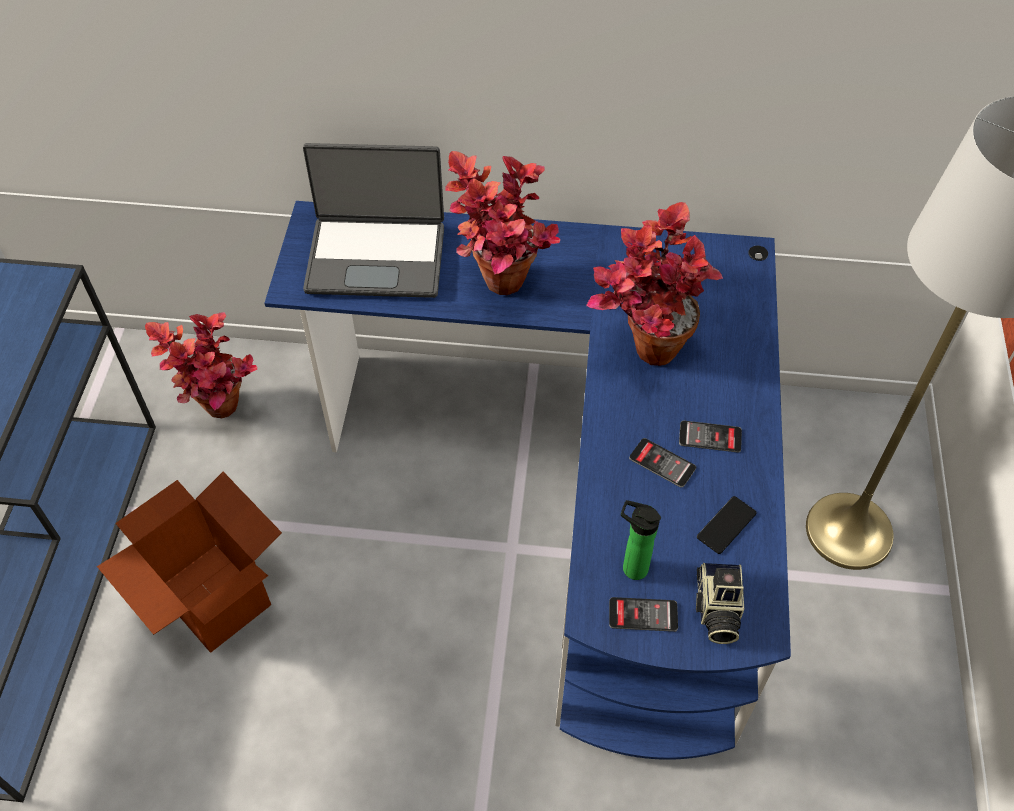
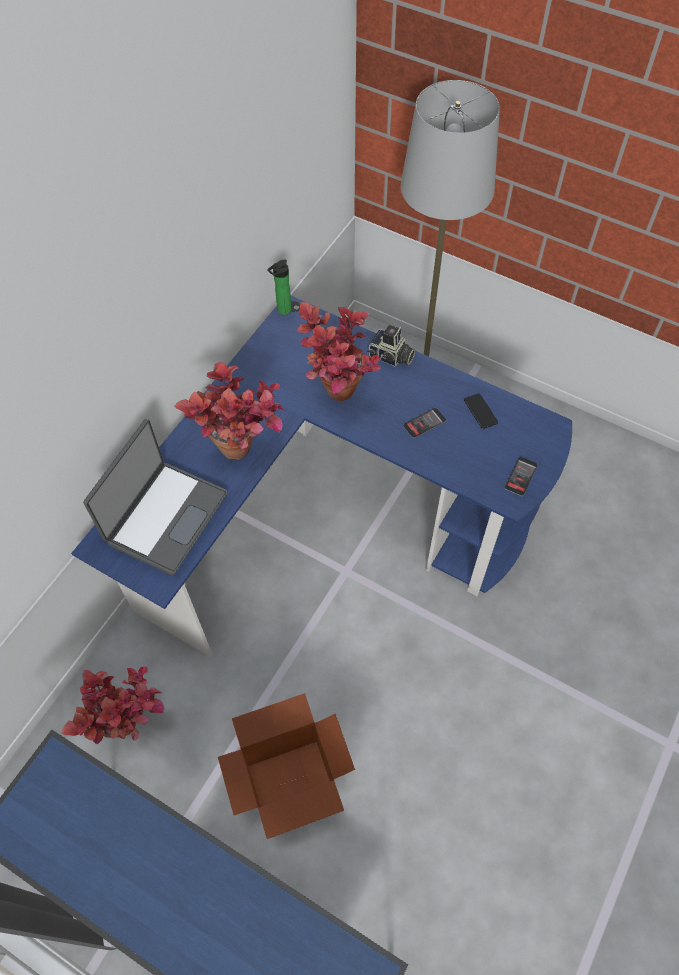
camera: 65 degrees left, 5 degrees up
(631, 567) = (488, 469): bottle -> bottle (282, 311)
(710, 437) = (417, 392): phone -> none
(716, 610) = (532, 441): camera -> camera (391, 357)

